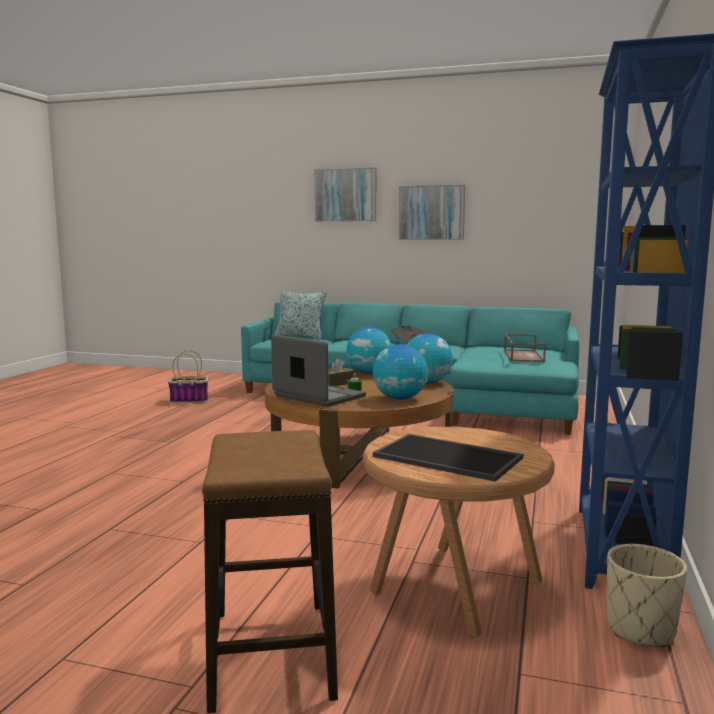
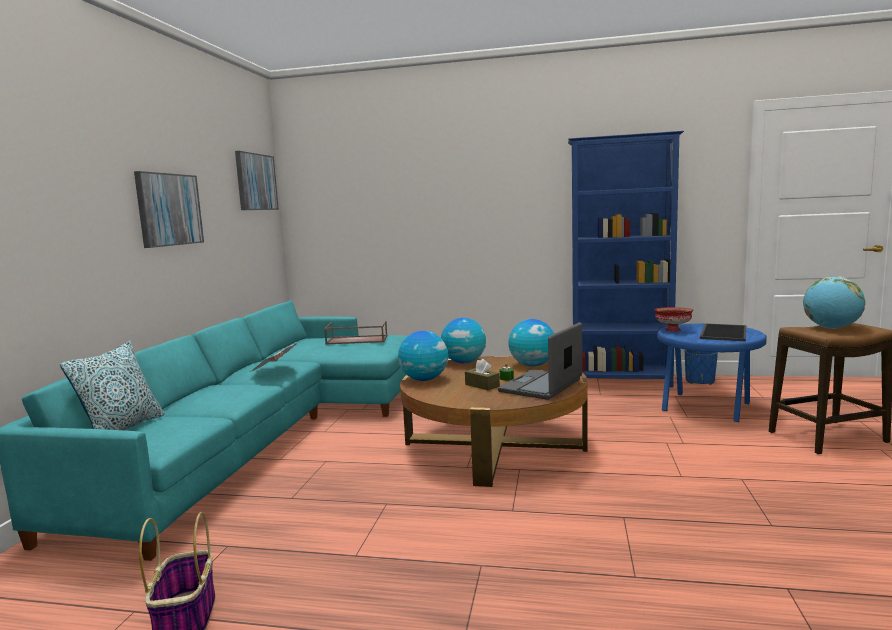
camera: 95 degrees left, 0 degrees up
(275, 453) = (831, 328): none -> globe
(345, 195) = (68, 179): picture -> picture (256, 182)
(453, 589) = (708, 408): brown side table -> blue side table
(485, 435) = (672, 330): none -> red bowl
(640, 629) = (700, 381): beige planter -> blue planter

